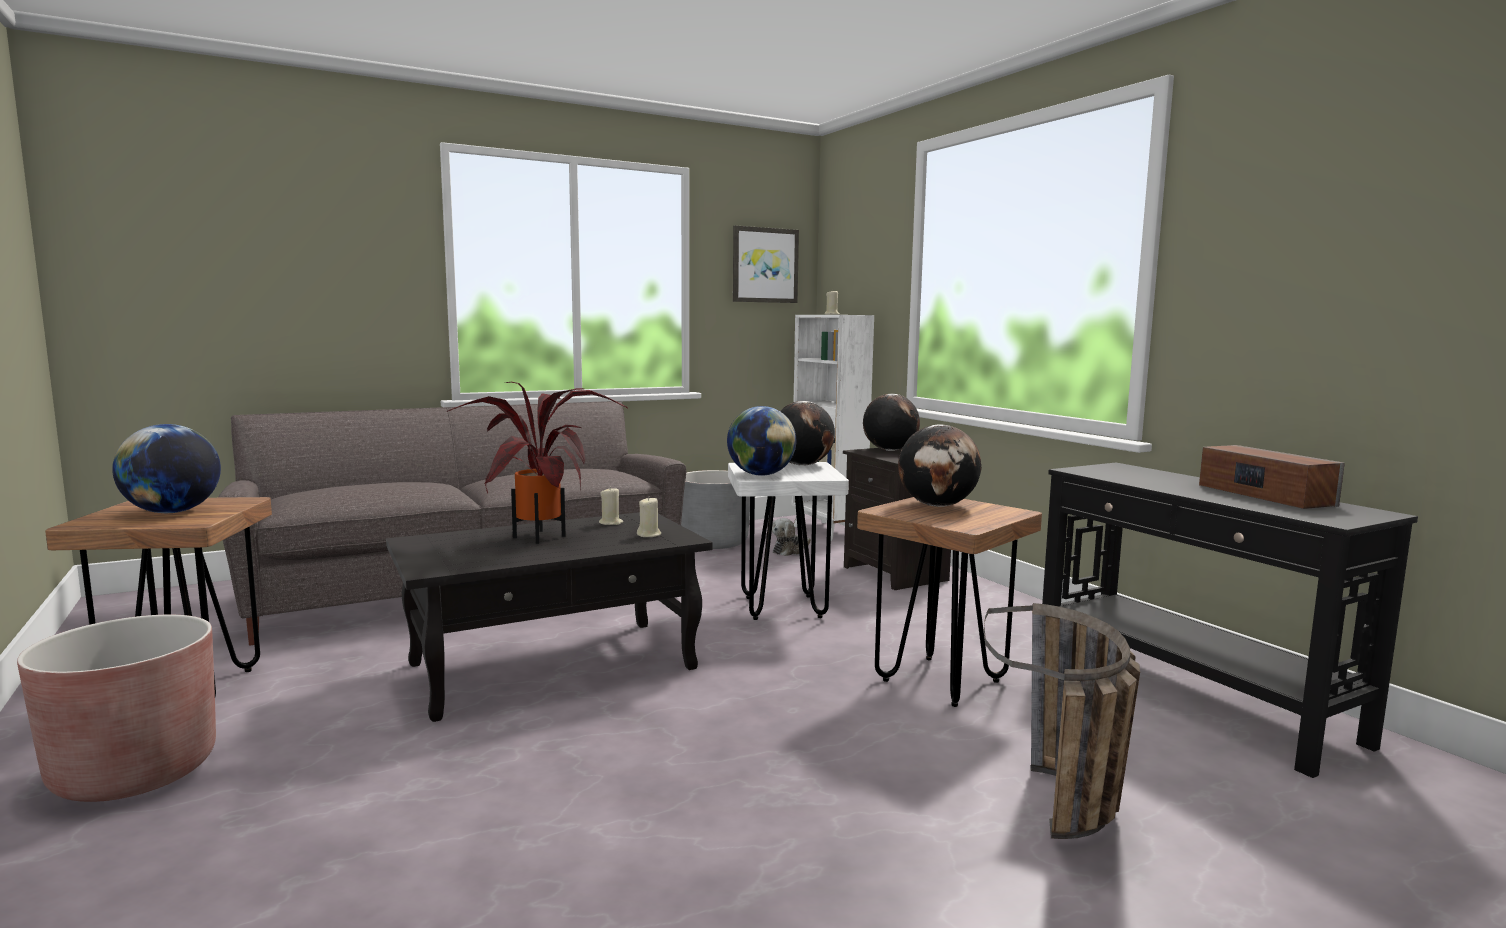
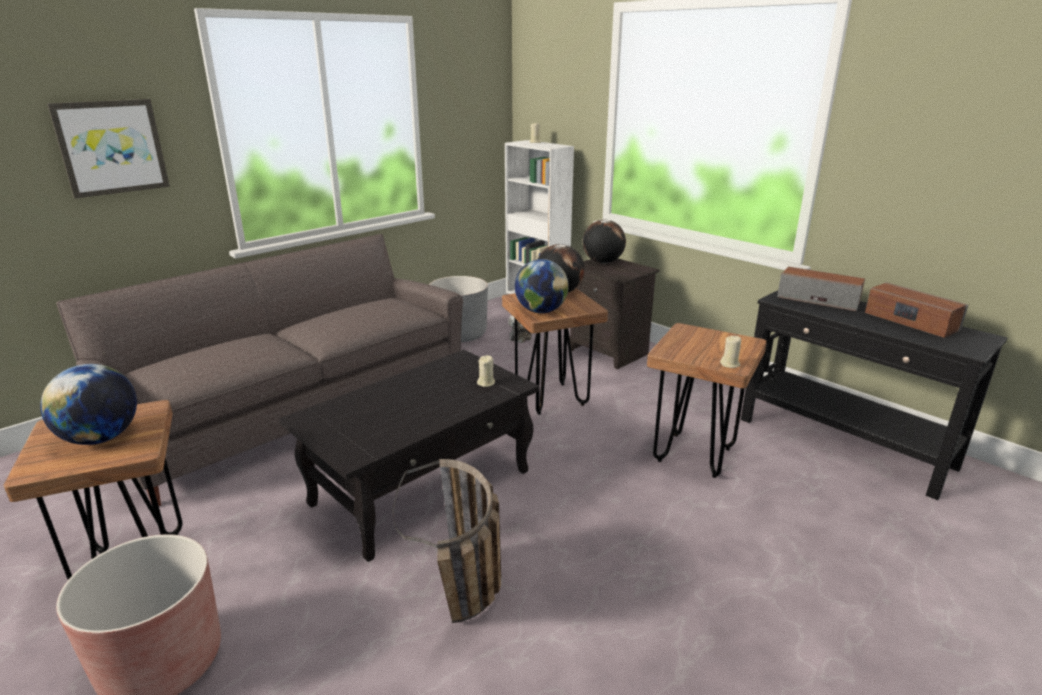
camera: 15 degrees left, 15 degrees up
(540, 538) = (406, 400): potted plant -> none
(611, 523) = (445, 371): beige candle -> beige candle (730, 364)
(765, 265) = (474, 98): picture -> picture (111, 147)
(782, 607) = (551, 398): white stool -> brown stool
(938, 506) = (695, 340): globe -> none
(1067, 820) = (827, 564): basket -> basket (466, 603)
(1140, 473) = (818, 300): none -> speaker

